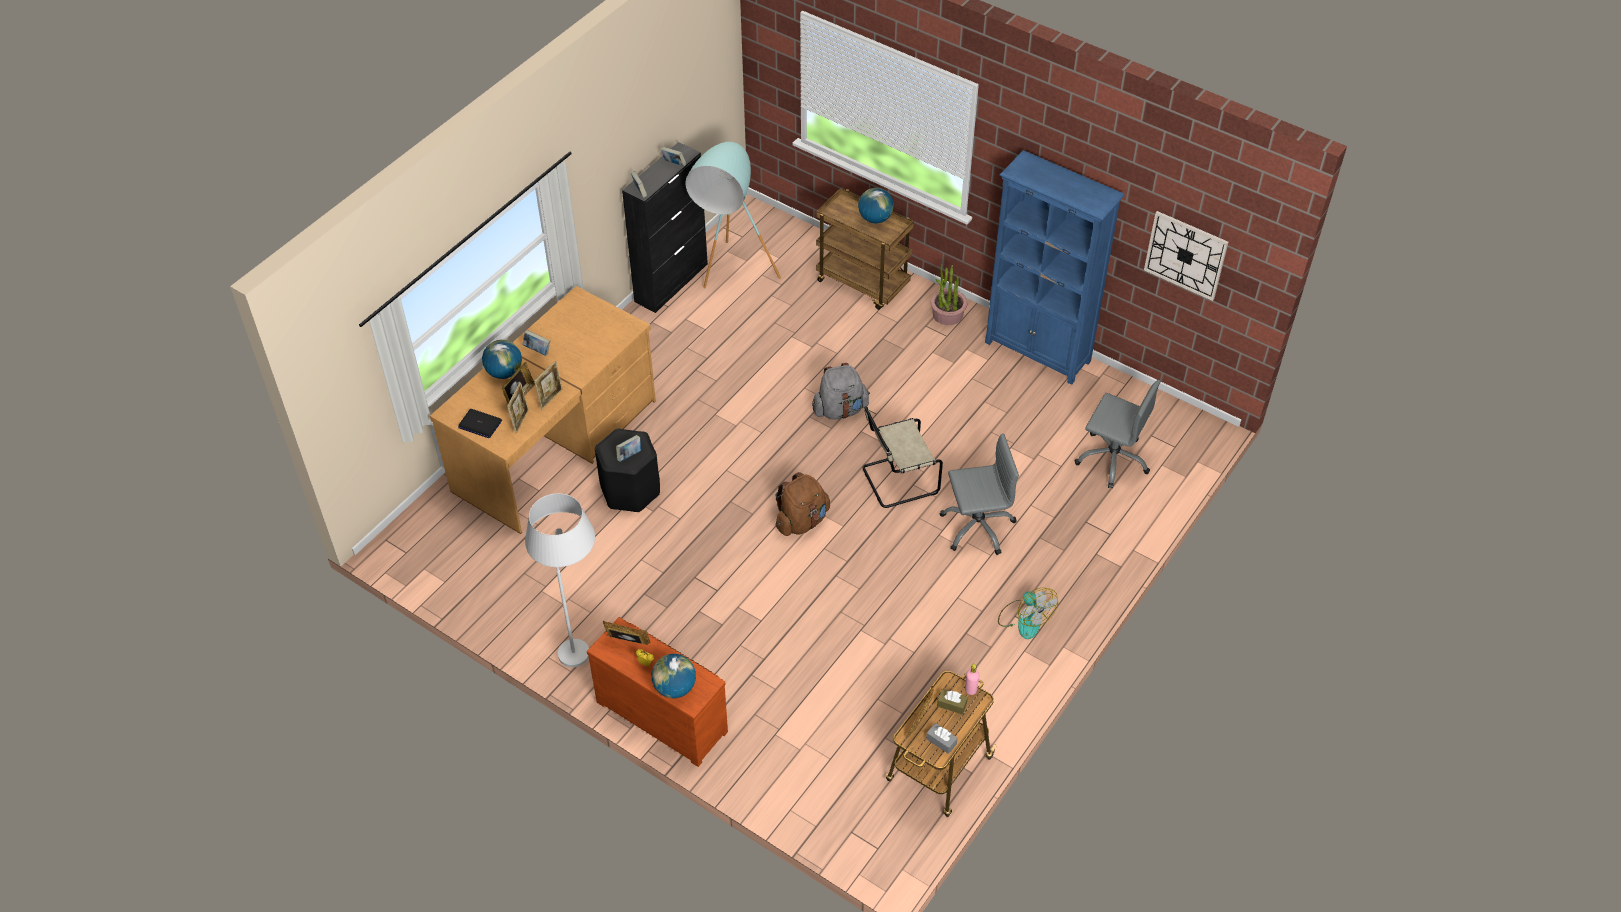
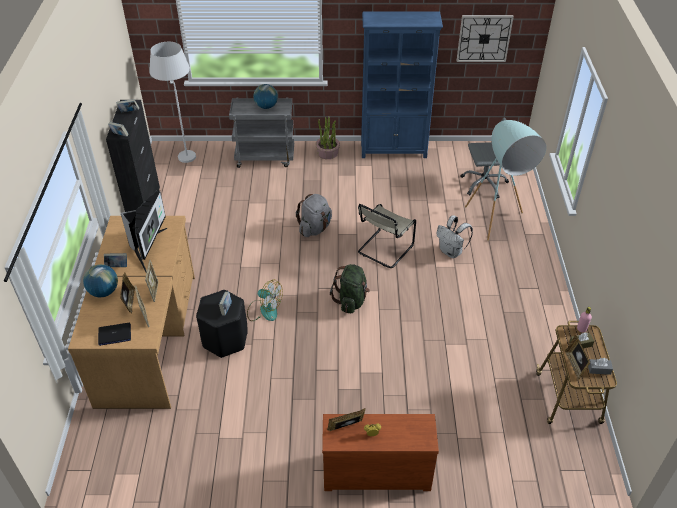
camera: 35 degrees left, 5 degrees down
(578, 639) = (273, 455): white floor lamp -> white floor lamp (184, 151)
(583, 345) = (148, 248): none -> monitor
(674, 688) = (407, 438): globe -> none
(731, 279) = (182, 188): turquoise floor lamp -> turquoise floor lamp (496, 227)
(802, 521) = (351, 300): brown backpack -> green backpack
(863, 283) = (265, 157): brown cart -> grey cart
(977, 526) = (451, 252): grey office chair -> white backpack
(1024, 619) = (525, 287): fan -> fan (264, 310)

